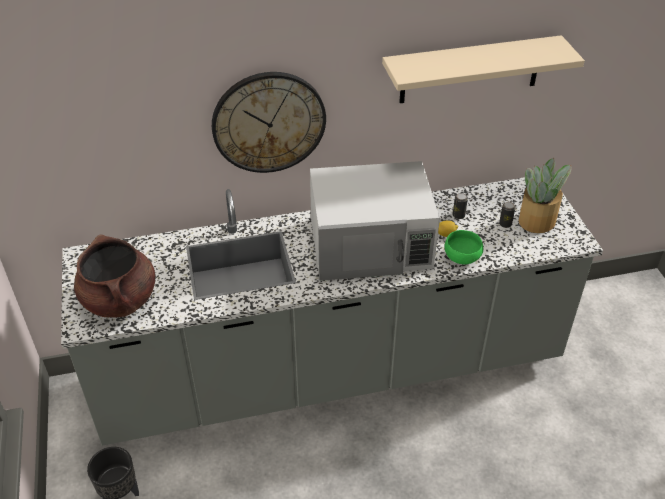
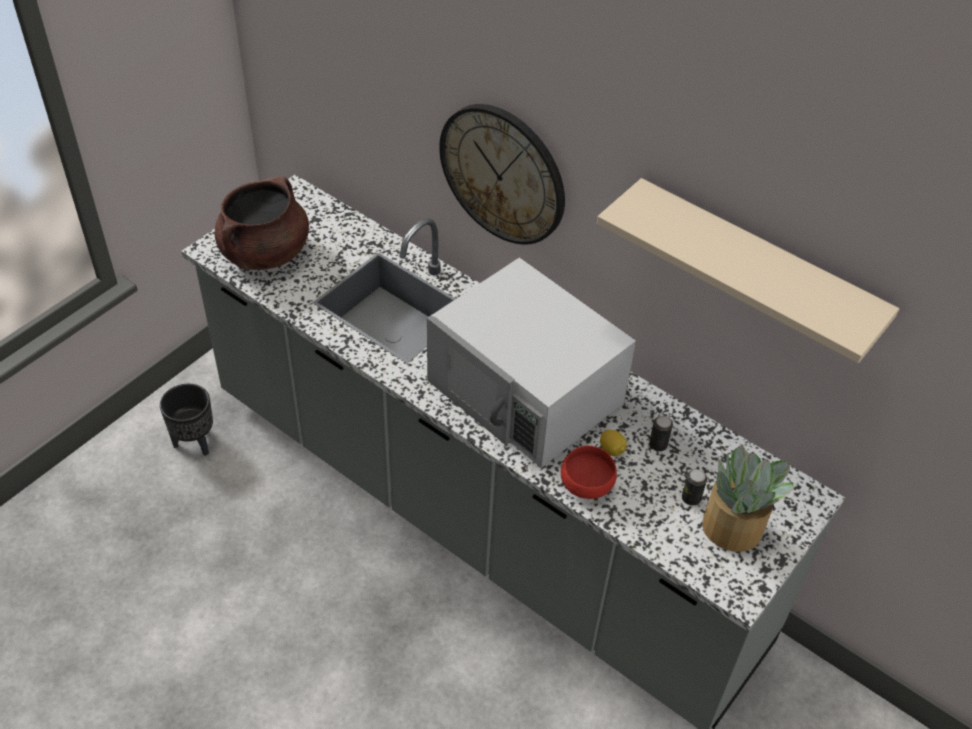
camera: 50 degrees right, 5 degrees up
(462, 257) = (587, 485): green bowl -> red bowl

